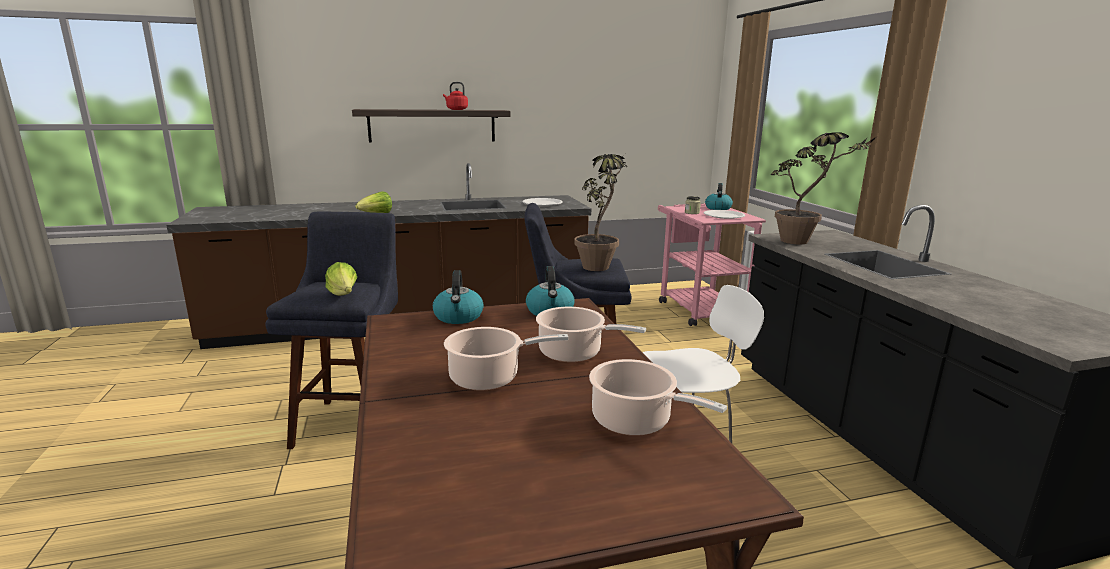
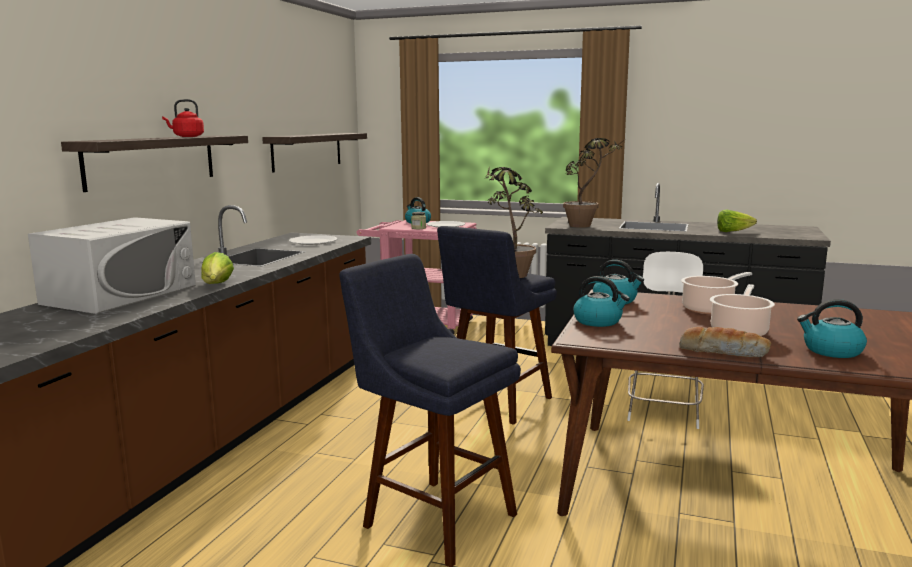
camera: 55 degrees left, 5 degrees down
(336, 208) = (121, 294): none -> white microwave
(343, 296) = (475, 346): lettuce -> lettuce (733, 232)
(393, 379) = (723, 352): none -> bread
(448, 437) = (831, 351): none -> kettle
(625, 128) = (307, 151): none -> shelf
(635, 421) = (825, 316): cooking pot -> none

